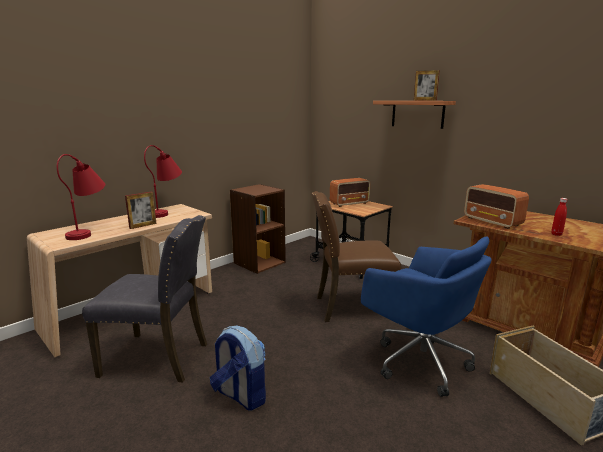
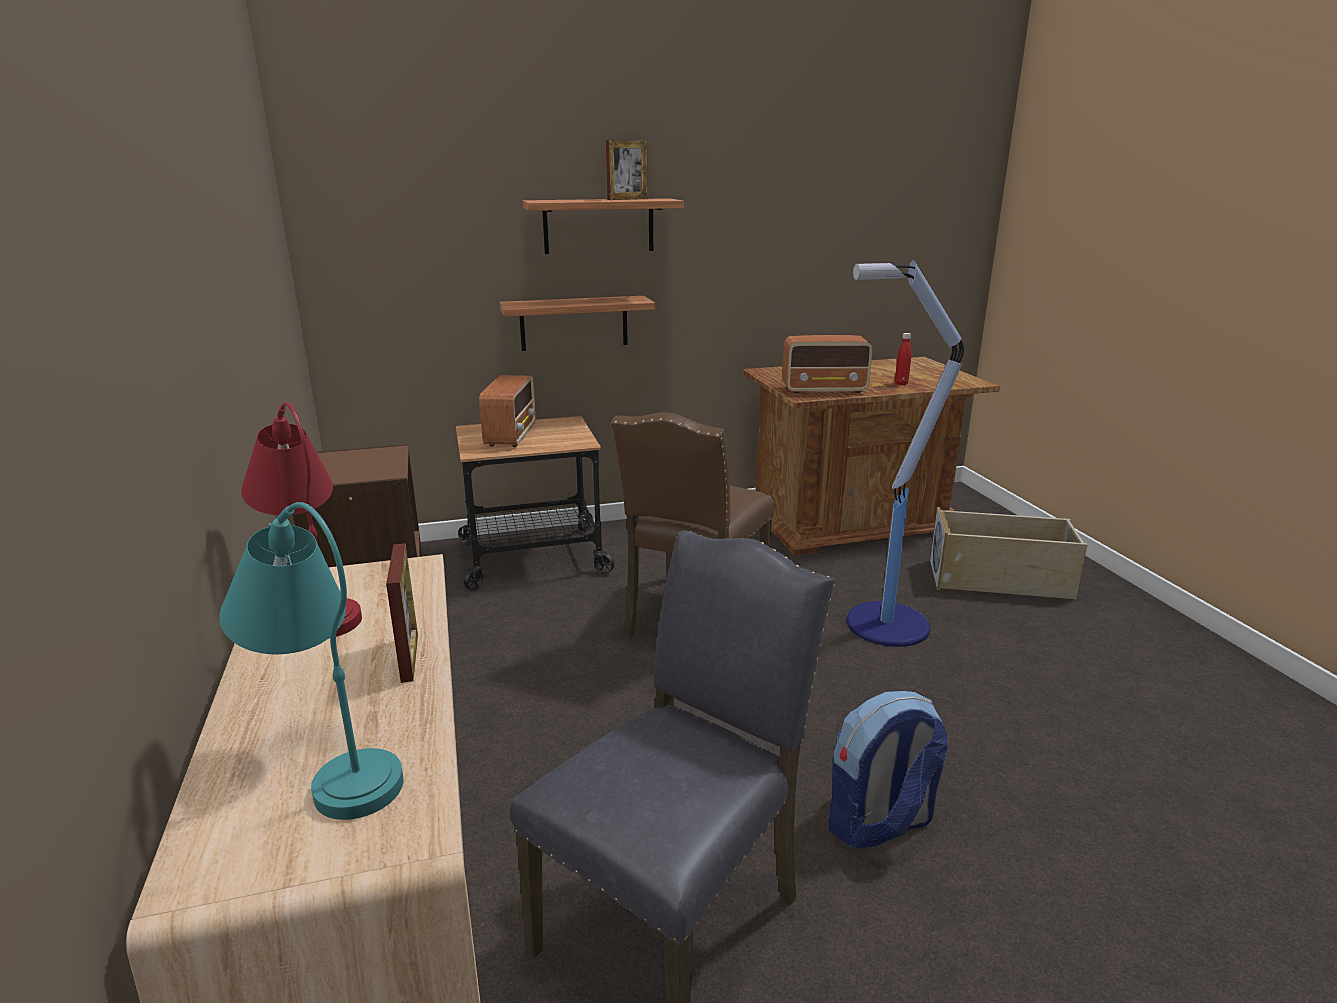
camera: 60 degrees left, 5 degrees up
(89, 231) = (331, 760): red table lamp -> turquoise table lamp
(401, 161) = (574, 323): none -> shelf
(417, 362) = (884, 625): blue office chair -> floor lamp

